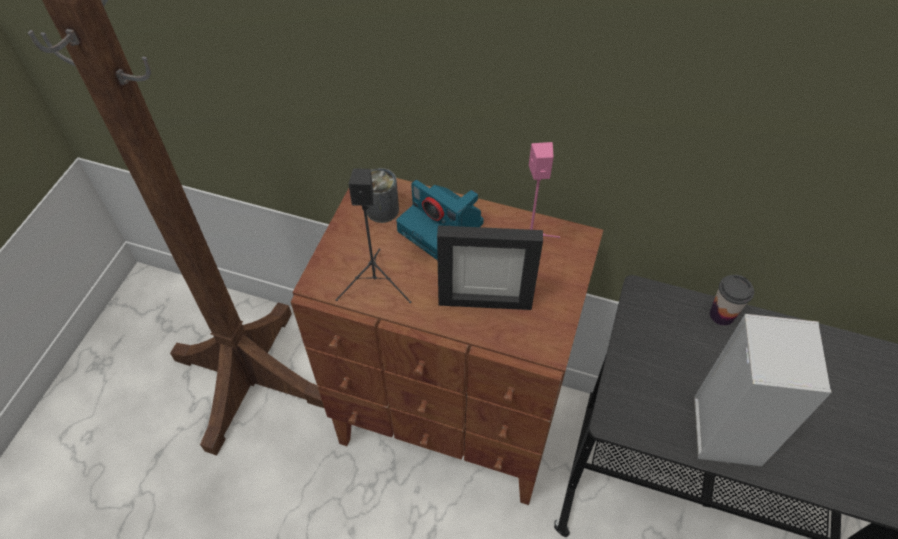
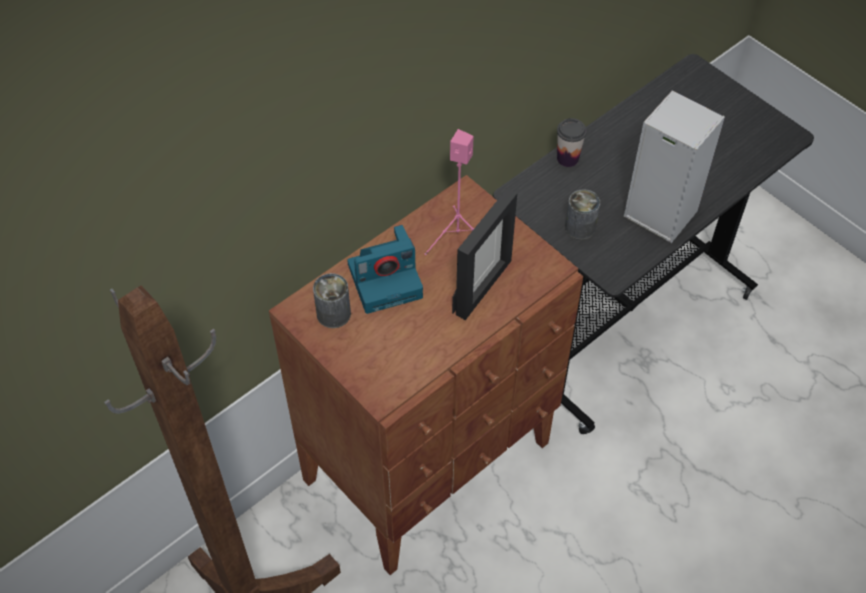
camera: 60 degrees left, 0 degrees up
(376, 283) = (412, 354): black speaker -> none
(648, 364) = (580, 227): none -> can

